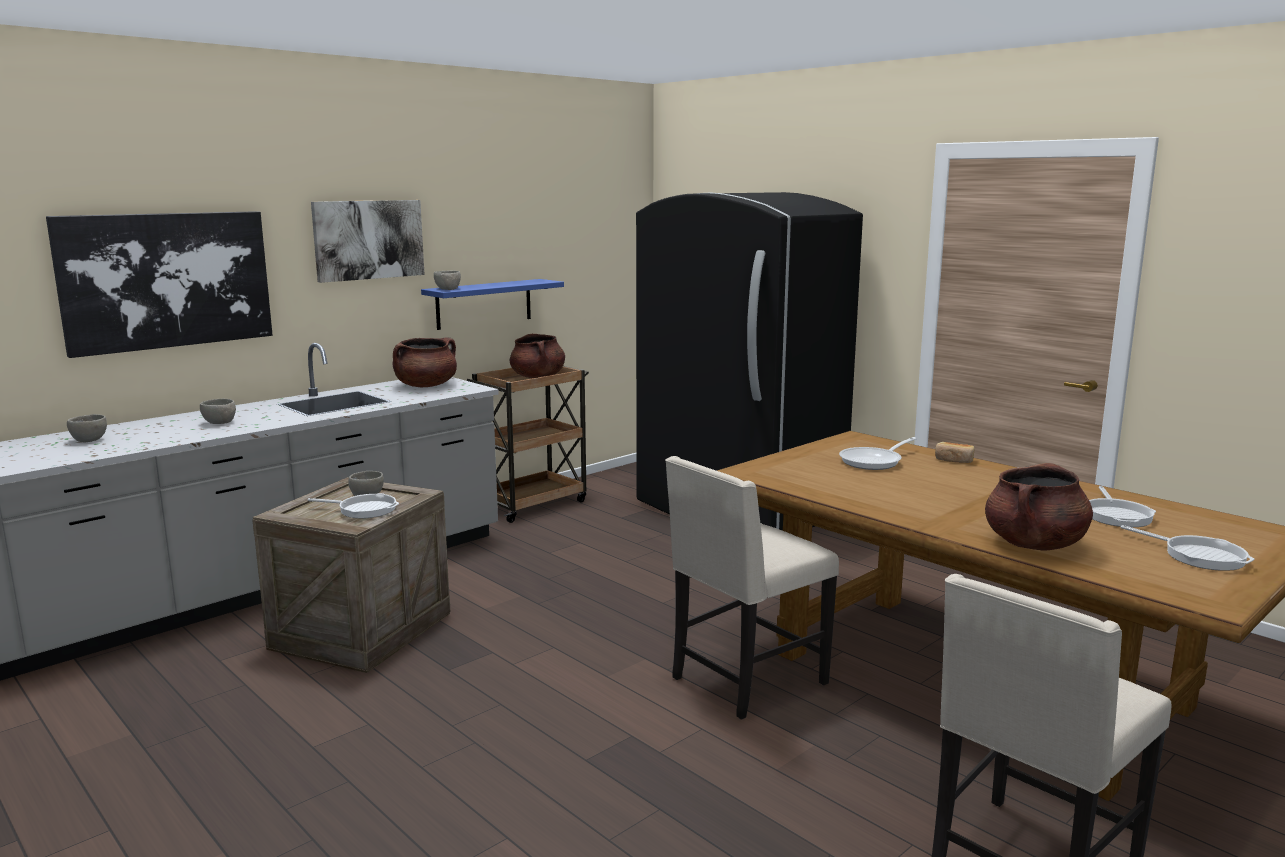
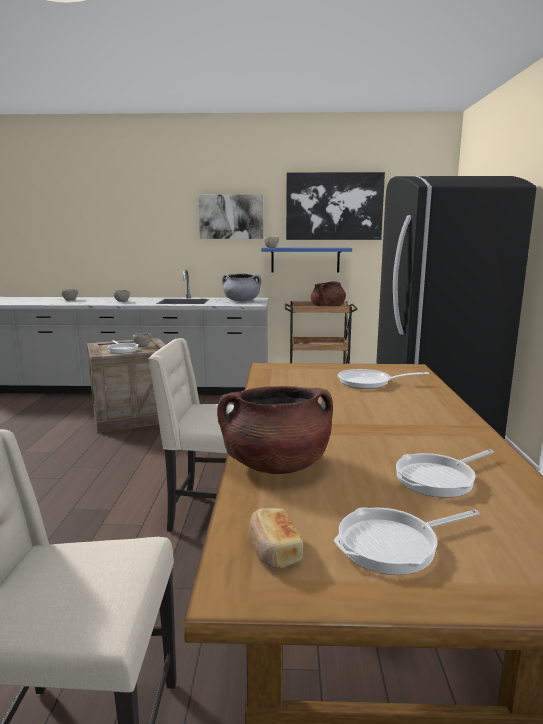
camera: 45 degrees right, 0 degrees up
(167, 280) = (125, 232): picture -> picture (334, 206)
(426, 386) = (241, 301): brown cooking pot -> grey cooking pot
(954, 460) = (437, 398): bread -> bread (273, 550)
(1198, 556) = (393, 544): frying pan -> frying pan turned 60 degrees clockwise

